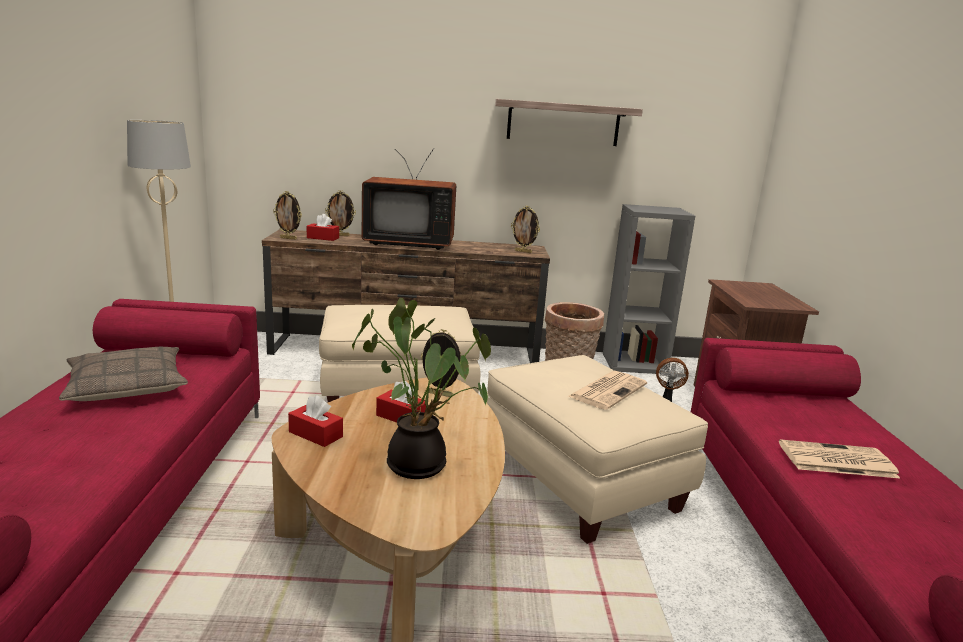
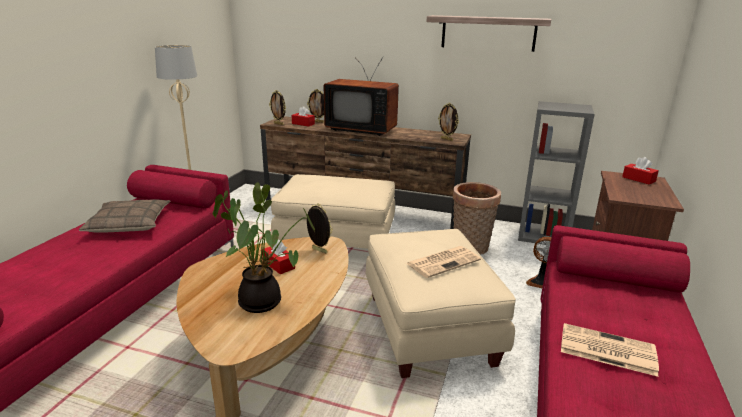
camera: 20 degrees right, 5 degrees up
(315, 434) = (213, 271): red tissue box -> red tissue box (638, 179)

